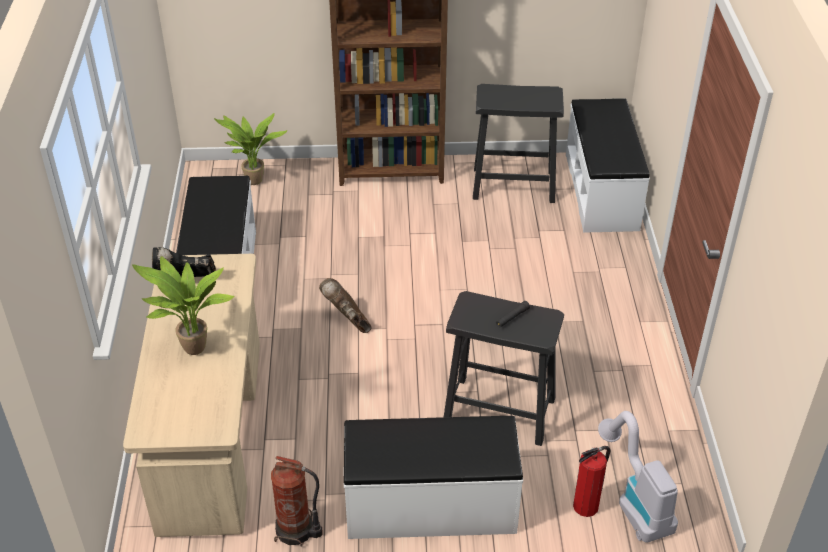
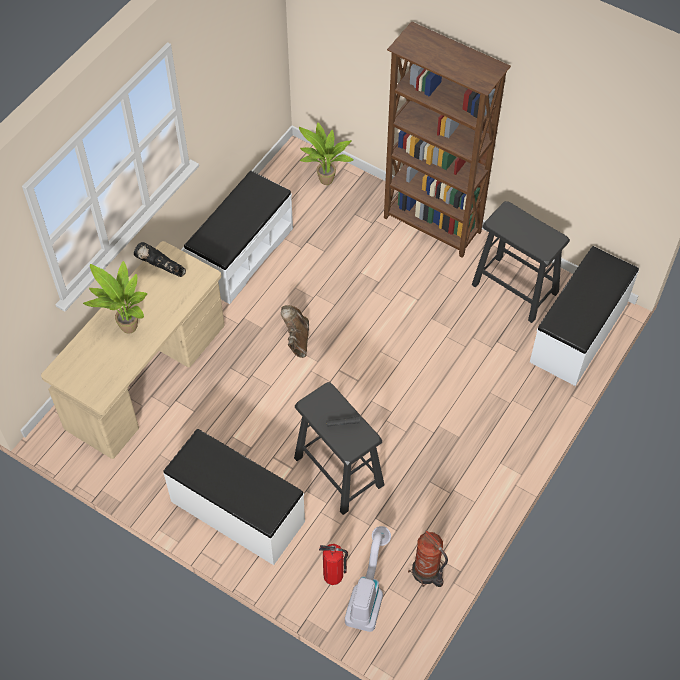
camera: 35 degrees right, 15 degrees up
(296, 531) = (146, 477): fire extinguisher -> fire extinguisher (427, 572)

